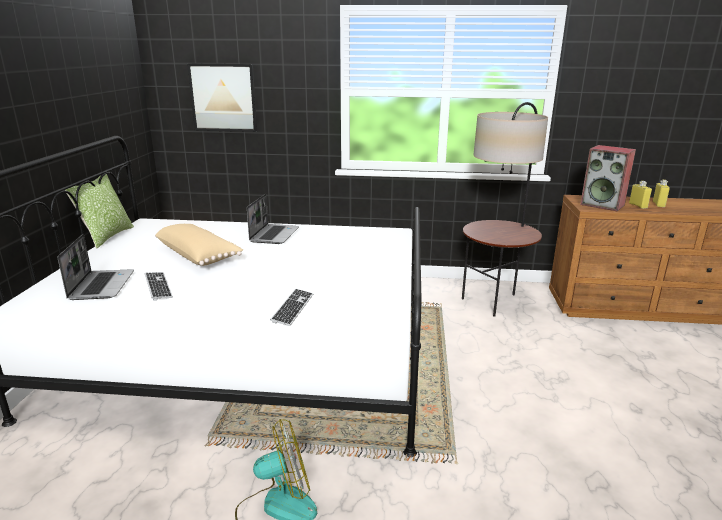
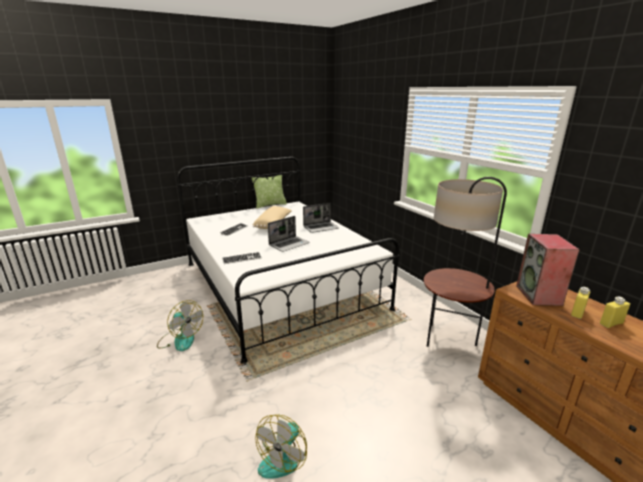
camera: 55 degrees right, 0 degrees up
(101, 285) = (224, 222): laptop -> laptop (289, 244)
(223, 97) = (355, 143): picture -> none
(614, 477) = (284, 456): none -> fan

